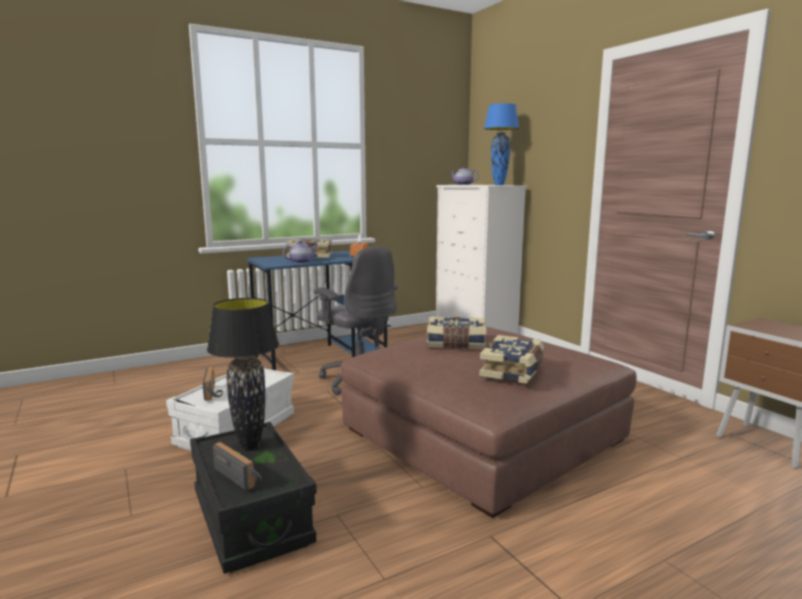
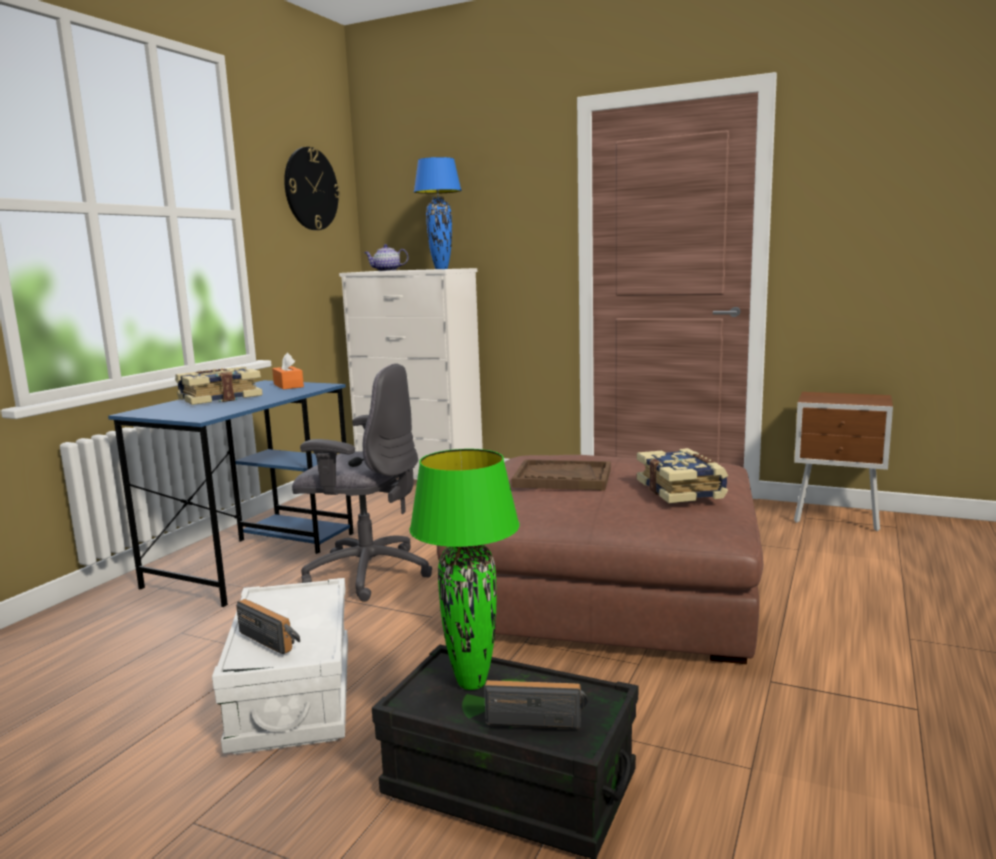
camera: 35 degrees left, 0 degrees up
(249, 447) = (471, 683): black table lamp -> green table lamp
(301, 262) = (234, 407): teapot -> none
(426, 128) = (311, 189): none -> wall clock
(456, 344) = (562, 478): book -> brown tray

